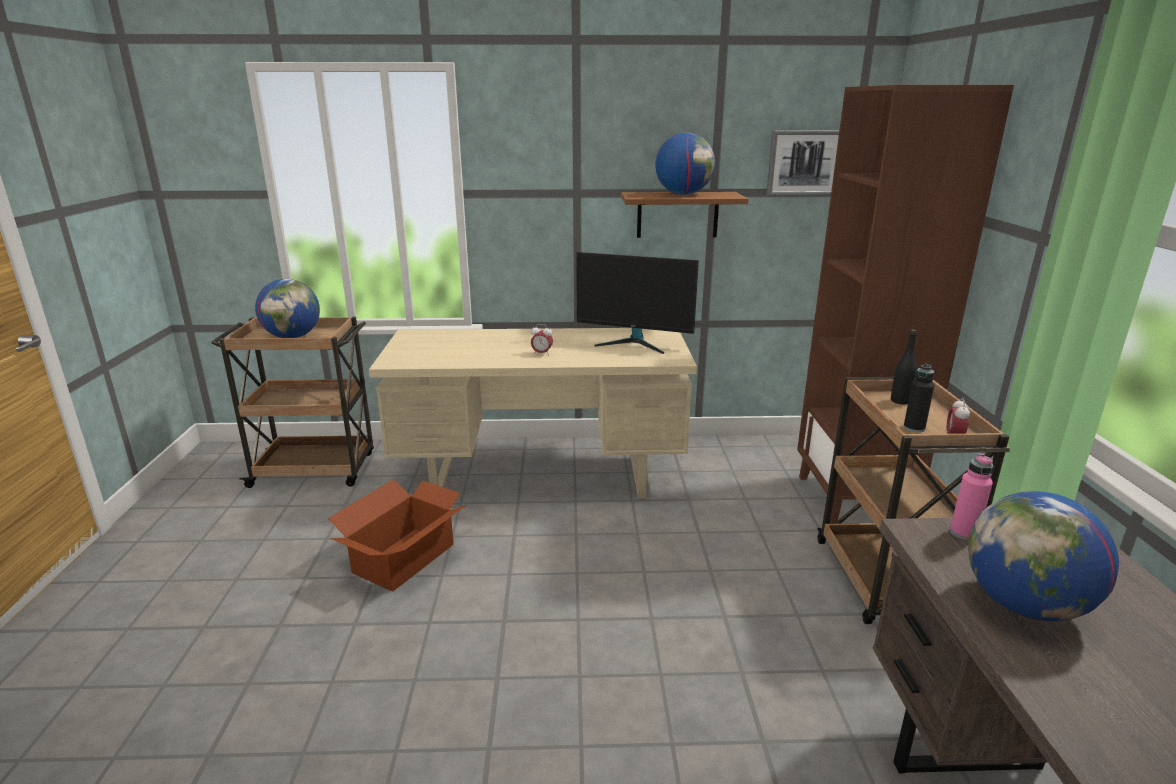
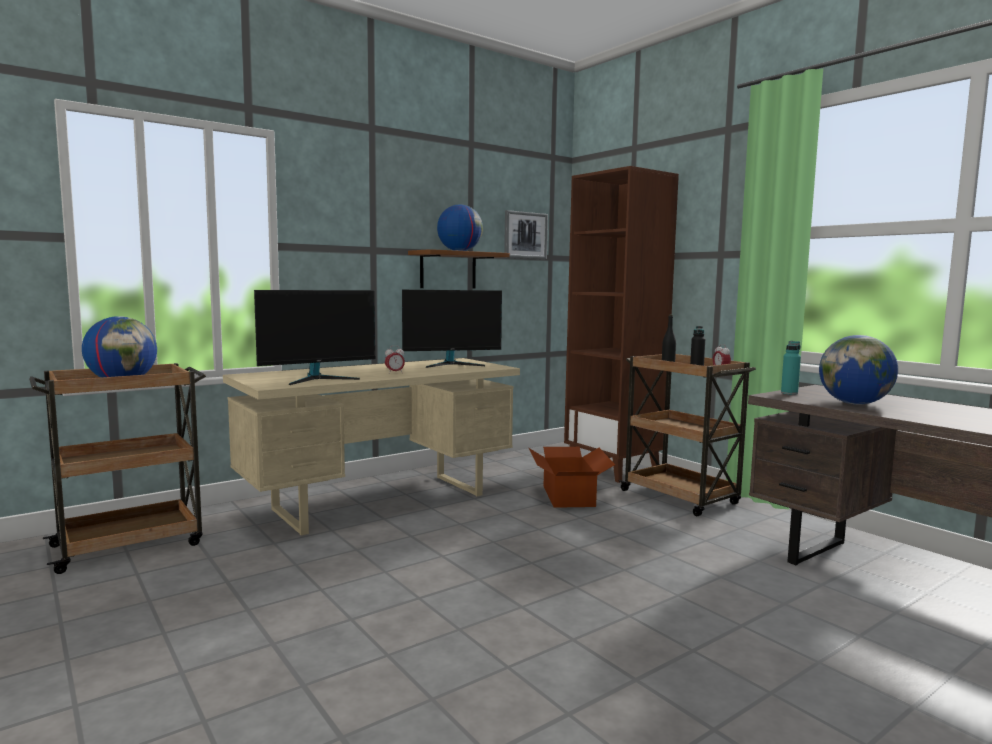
camera: 35 degrees left, 15 degrees down
(405, 558) = (334, 571): cardboard box -> cardboard box (569, 496)
(452, 355) = (318, 379): none -> monitor
(964, 533) = (789, 393): pink bottle -> turquoise bottle

